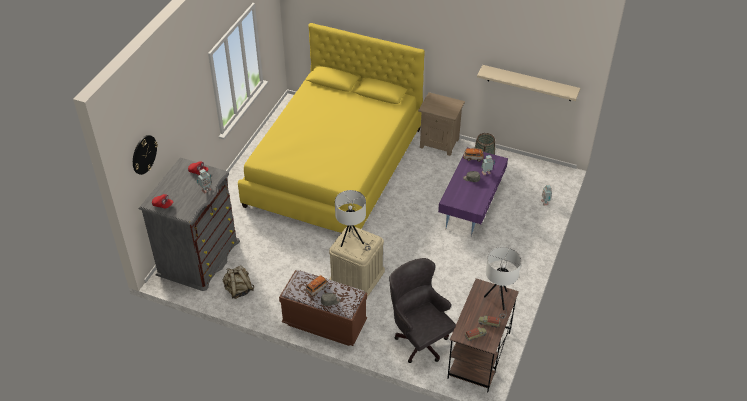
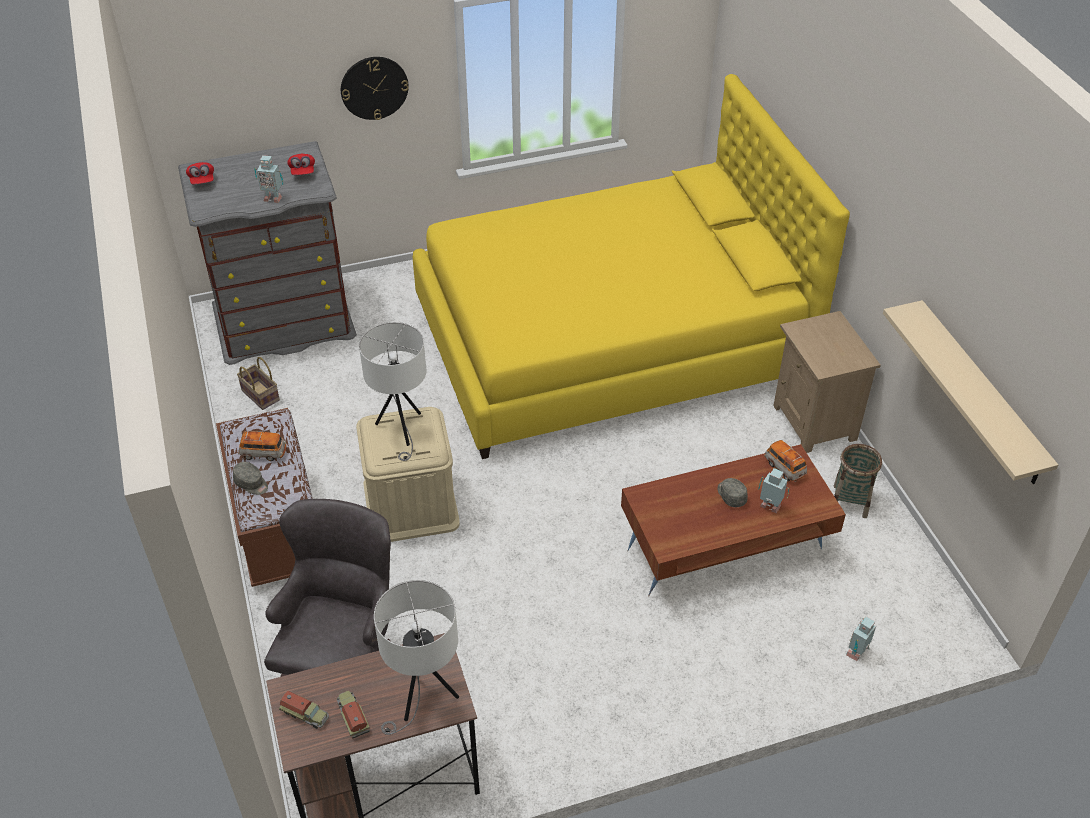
camera: 50 degrees right, 0 degrees up
(144, 154) = (217, 85): wall clock -> wall clock (374, 87)
(238, 290) = (259, 395): beige backpack -> basket
(472, 205) = (724, 551): purple coffee table -> brown coffee table

